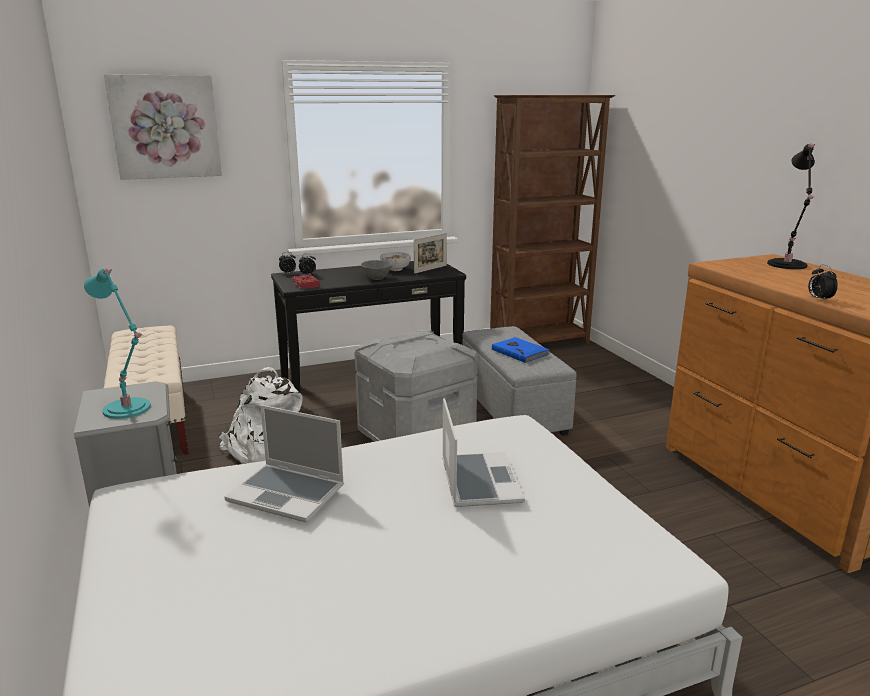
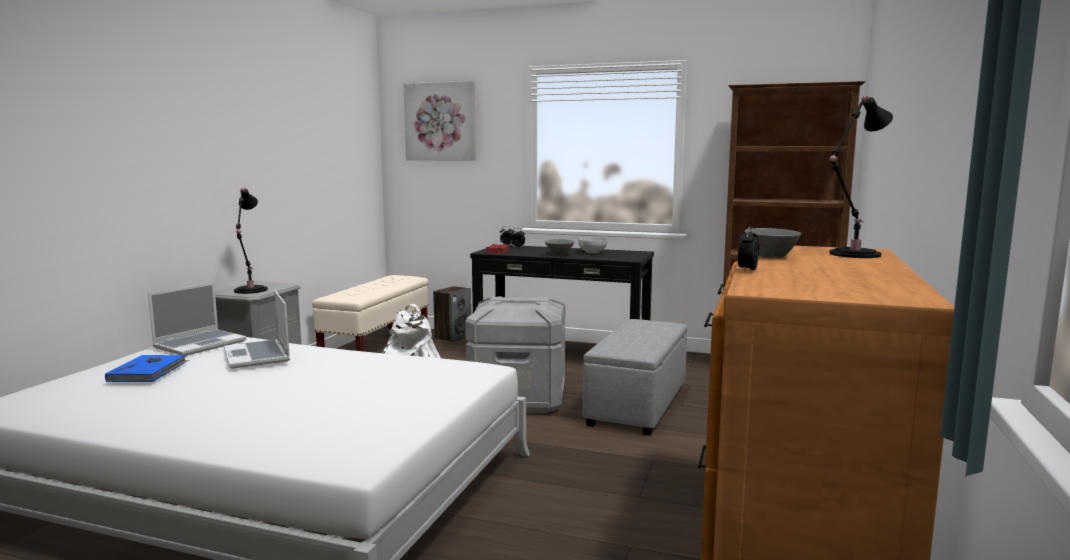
camera: 40 degrees right, 10 degrees down
(128, 410) = (250, 291): turquoise table lamp -> black table lamp
(224, 387) = (453, 337): none -> speaker
(430, 269) = (621, 255): picture frame -> none
(478, 481) = (367, 383): laptop -> laptop (201, 344)
(520, 352) = (633, 338): blue book -> blue book (149, 371)
(766, 278) = (770, 257): none -> grey bowl

